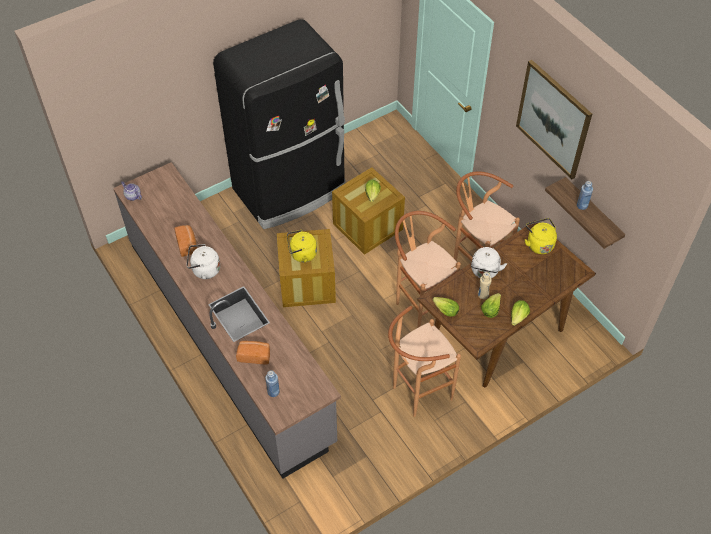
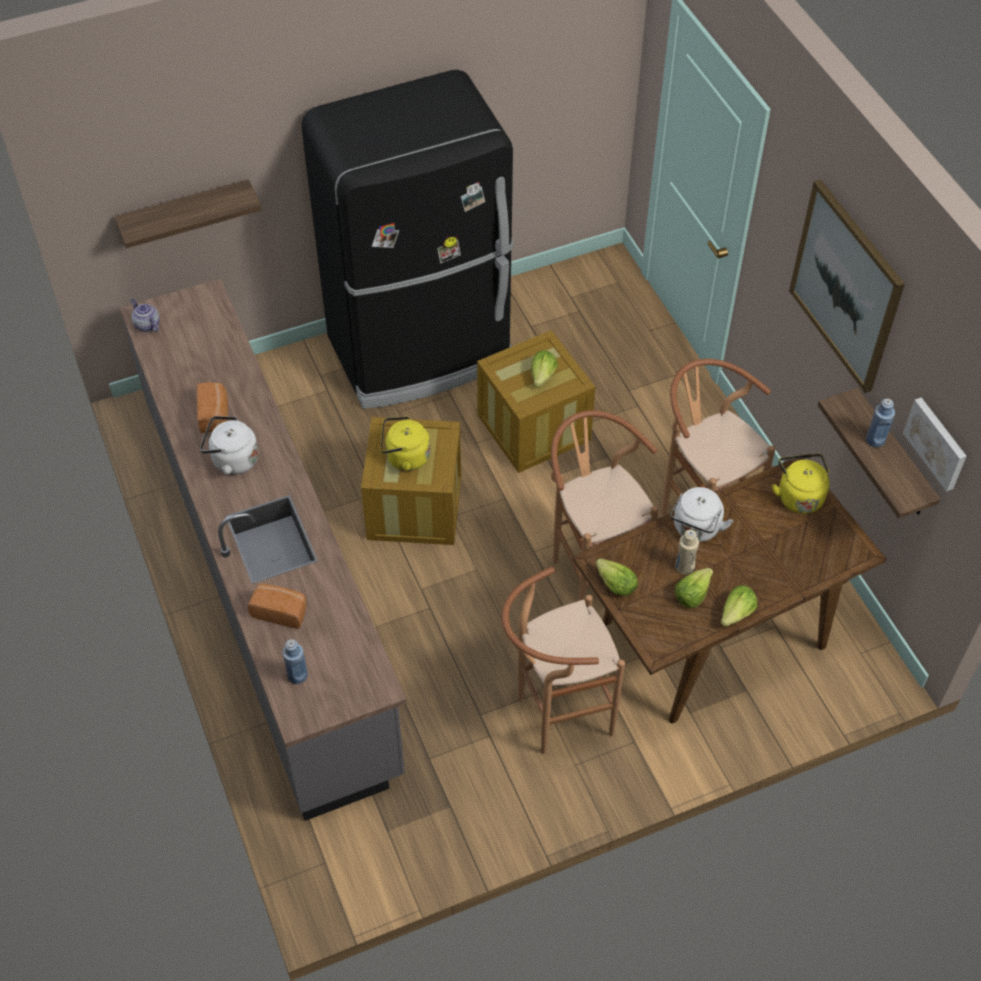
camera: 10 degrees right, 0 degrees up
(147, 125) = (185, 213): none -> shelf
(620, 202) = (937, 443): none -> picture

